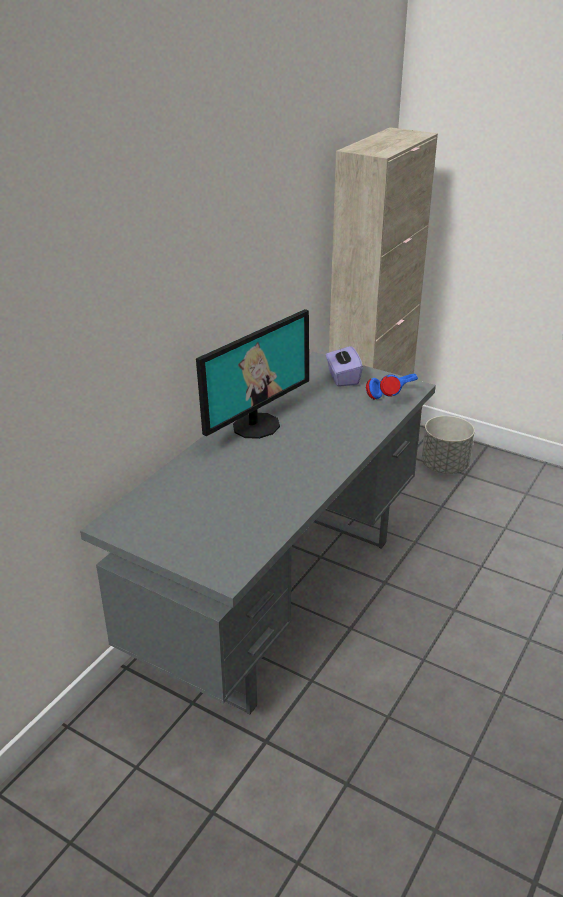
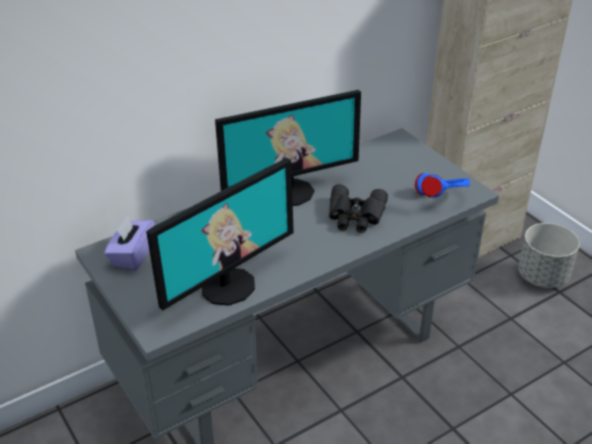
camera: 25 degrees right, 5 degrees up
(263, 517) = (227, 286): none -> monitor
(331, 430) = (355, 216): none -> black binoculars
(342, 378) = (409, 164): purple tissue box -> purple tissue box (132, 256)

